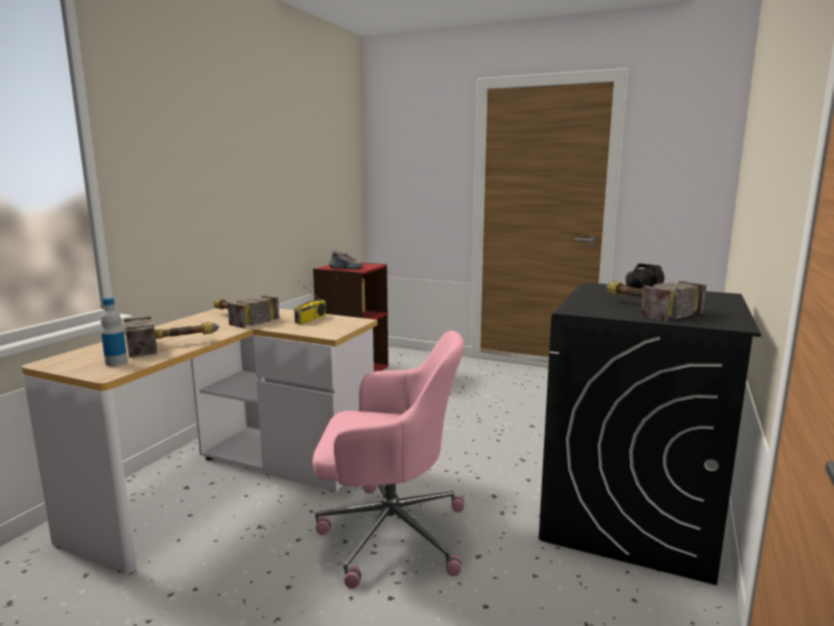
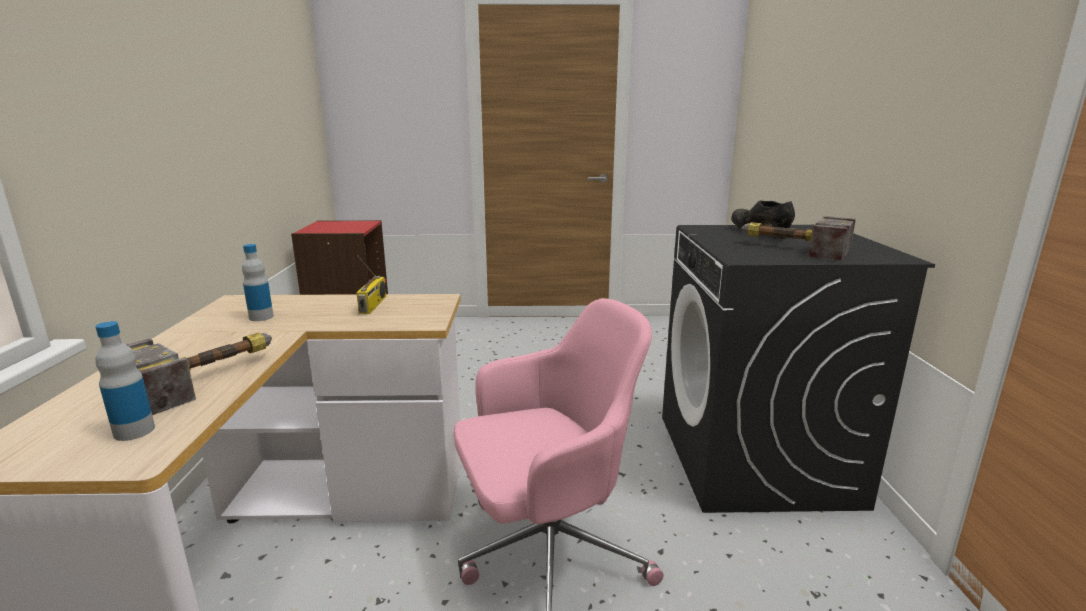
camera: 25 degrees left, 5 degrees up
(237, 318) = (261, 317): hammer -> bottle
(346, 268) = (337, 229): shoe -> none

